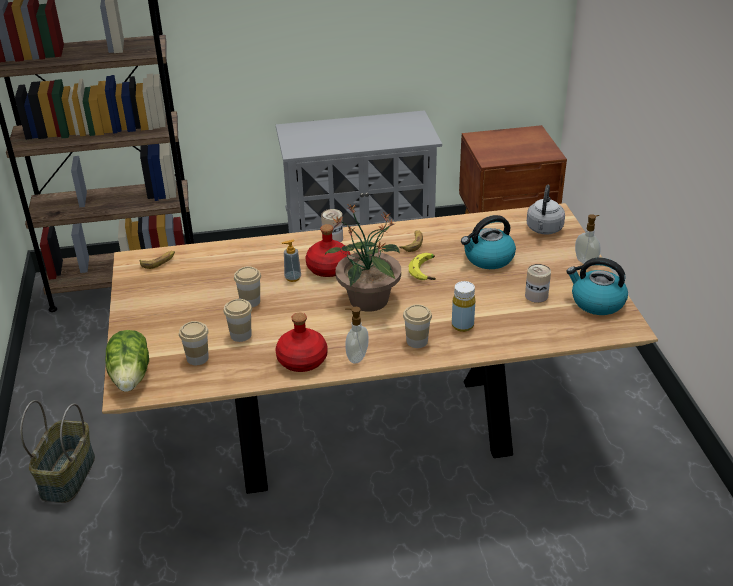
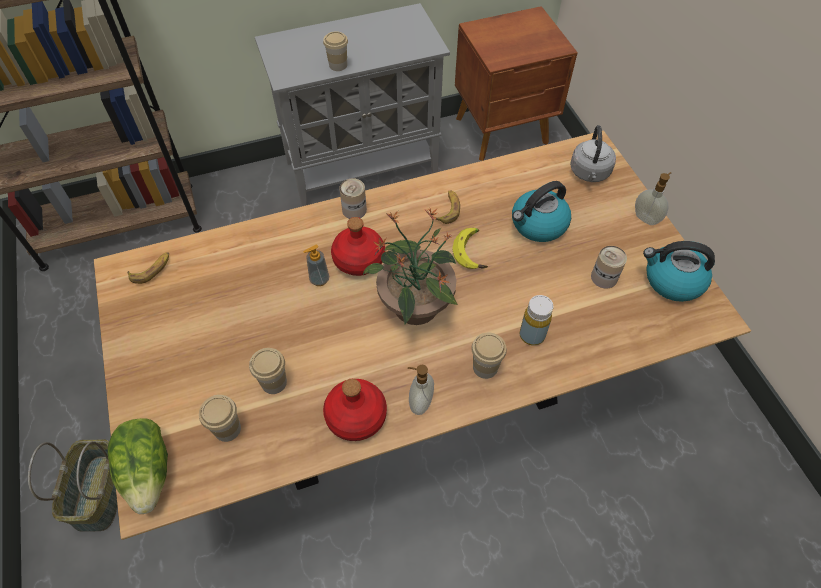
camera: 10 degrees left, 20 degrees up
(250, 301) = (275, 324): cup -> cup (338, 65)

